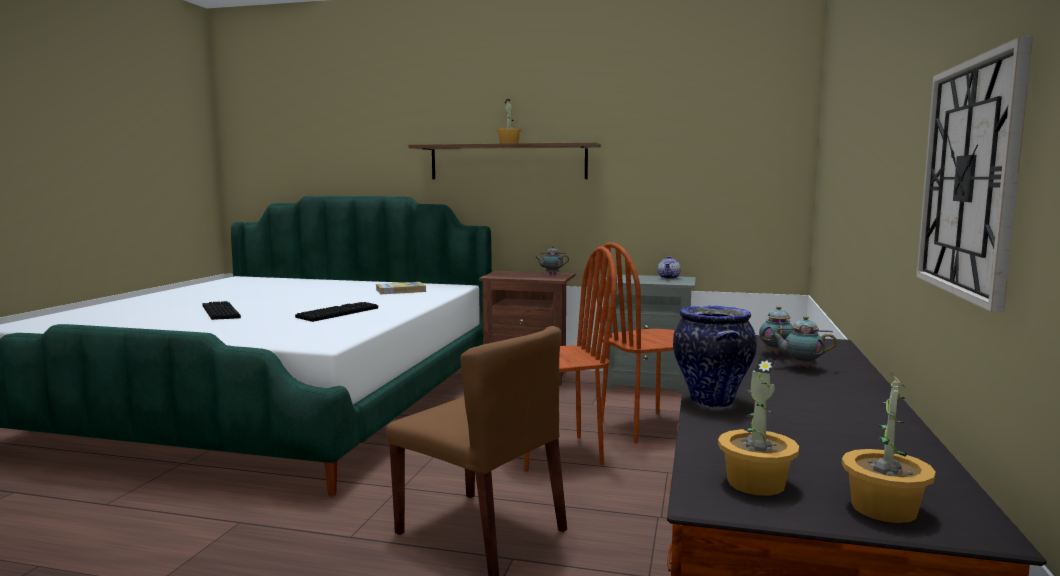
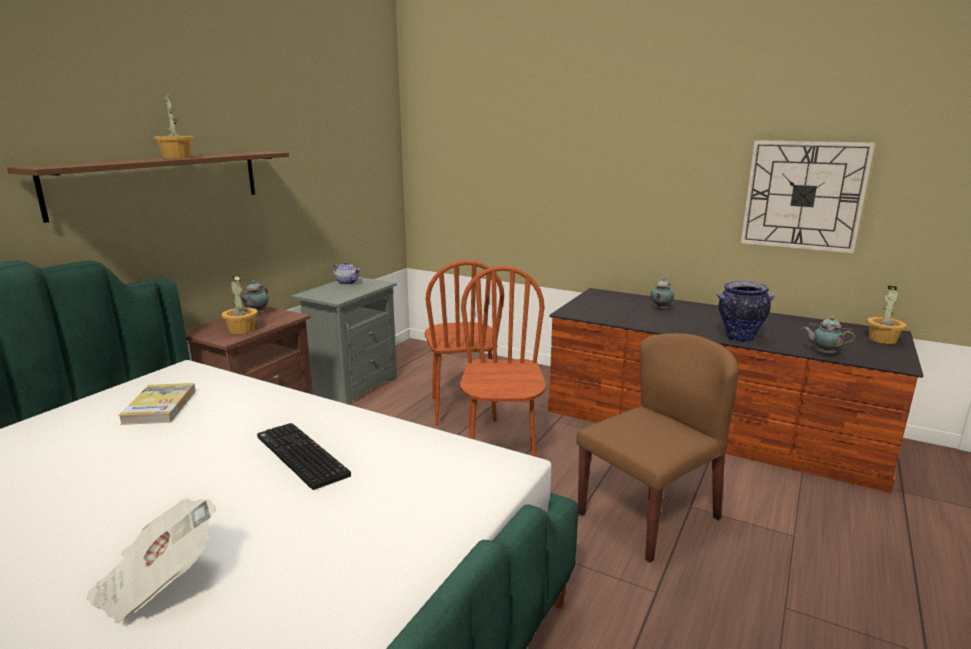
camera: 75 degrees left, 10 degrees up
(219, 312) = (157, 583): keyboard -> newspaper
(756, 483) = (869, 353): potted plant -> potted plant (241, 330)
(776, 353) = (624, 307): teapot -> teapot (823, 353)

